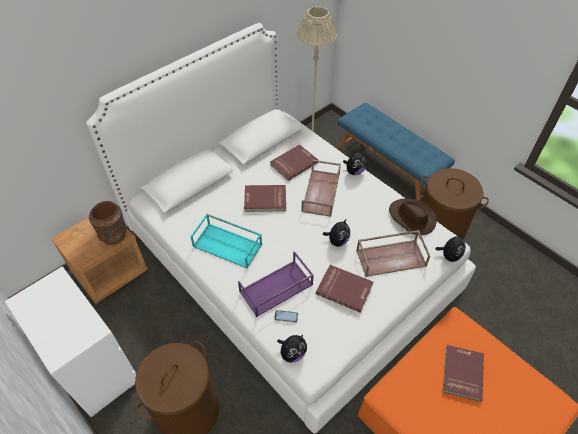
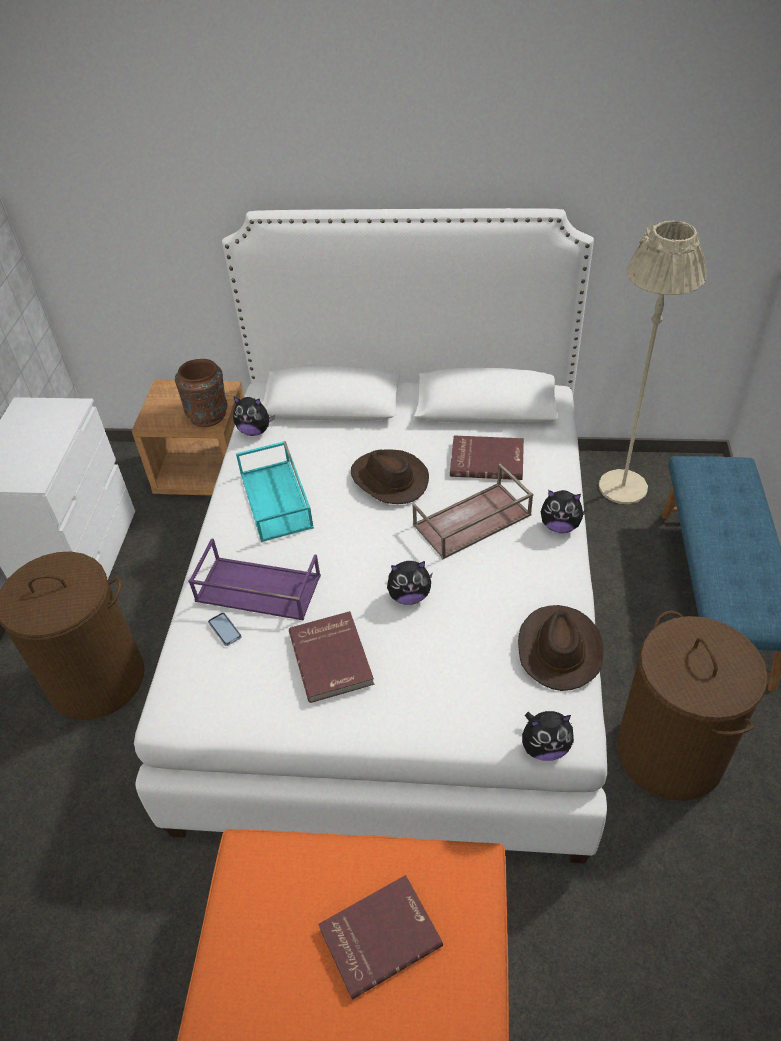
camera: 50 degrees right, 5 degrees down
(265, 200) = (388, 479): red book -> brown hat
(292, 353) = (177, 677): plush toy -> plush toy (255, 431)
(391, 257) = (451, 674): brown tray -> none

